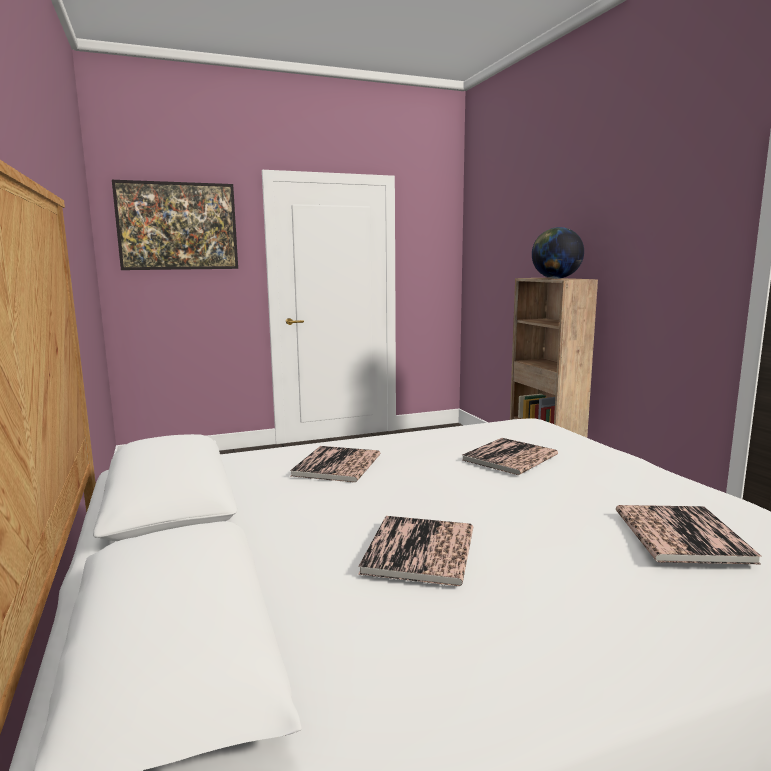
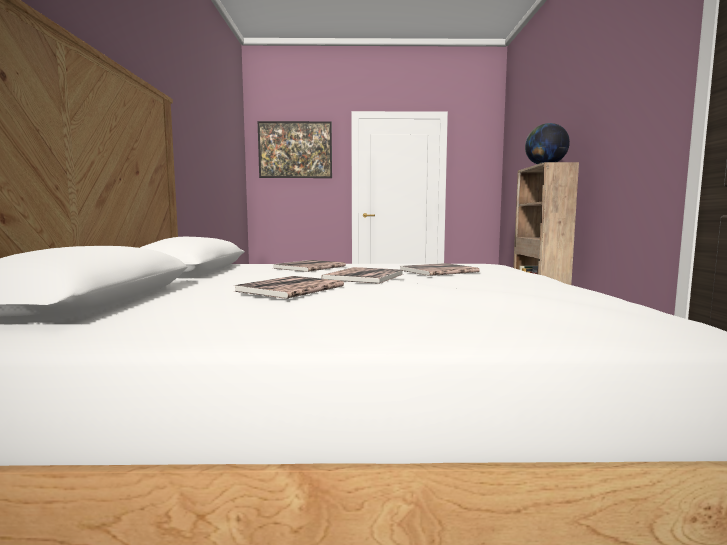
camera: 20 degrees right, 5 degrees down
(681, 535) = (500, 294): book -> book (364, 277)

